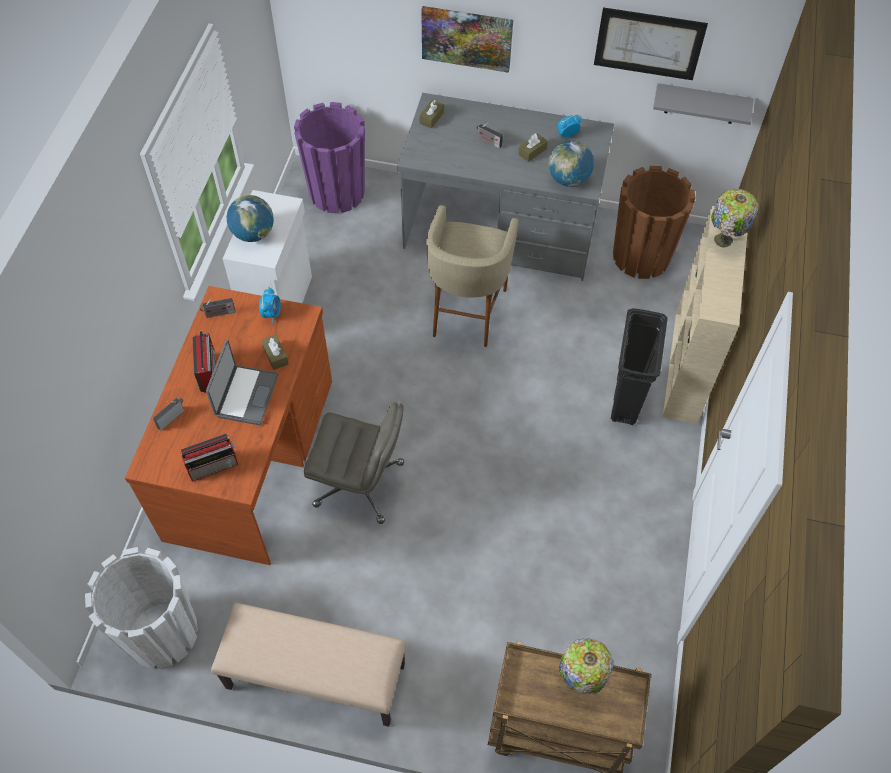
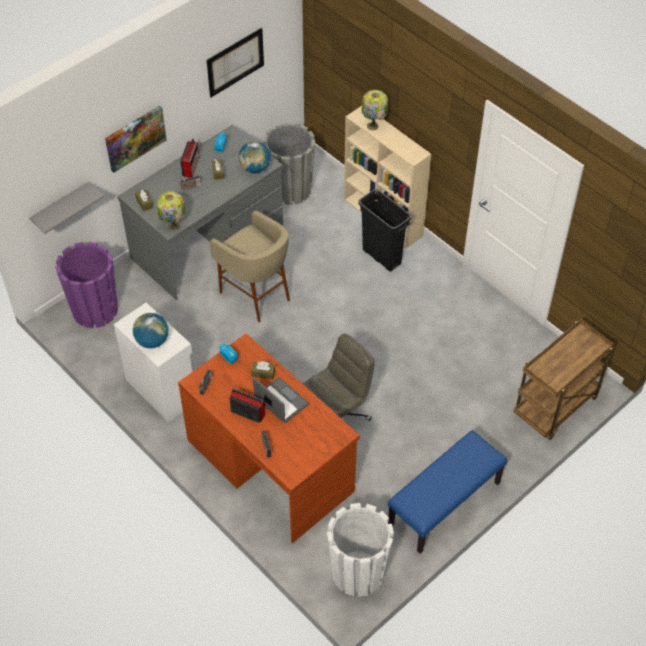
camera: 55 degrees left, 5 degrees down
(214, 466) = (319, 440): radio -> radio (191, 166)
(315, 677) = (444, 504): beige bench -> blue bench
(580, 680) = (563, 350): table lamp -> table lamp (173, 226)
(641, 256) = (290, 189): brown planter -> grey planter
(701, 104) = (271, 75): grey shelf -> grey shelf (61, 208)

